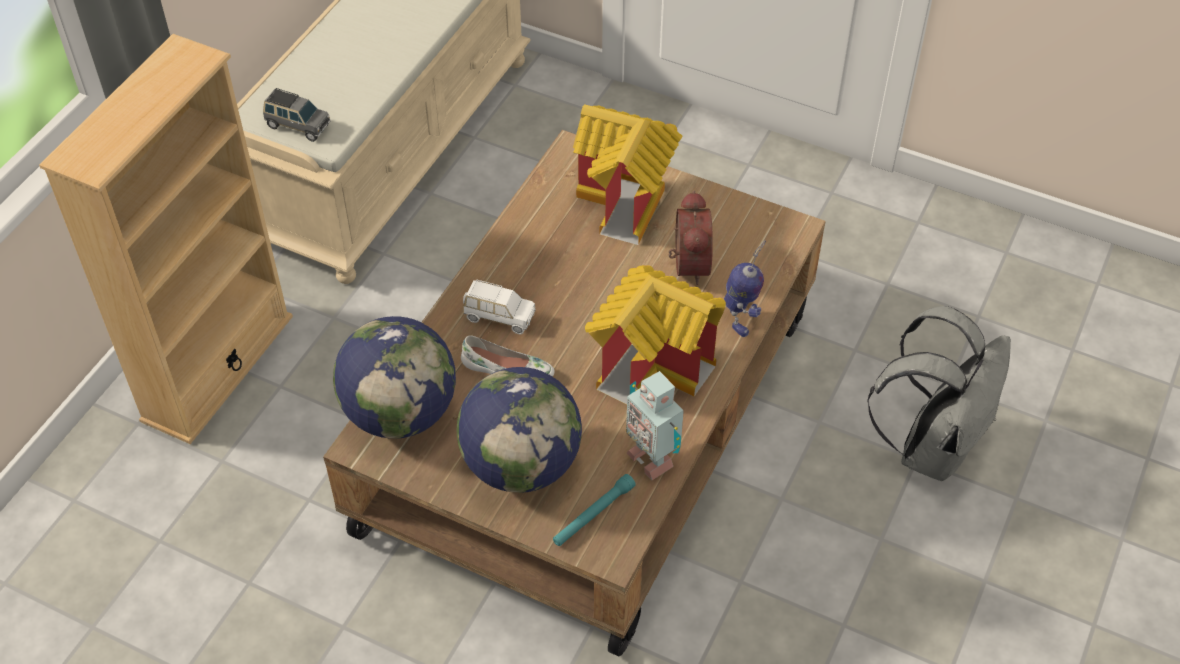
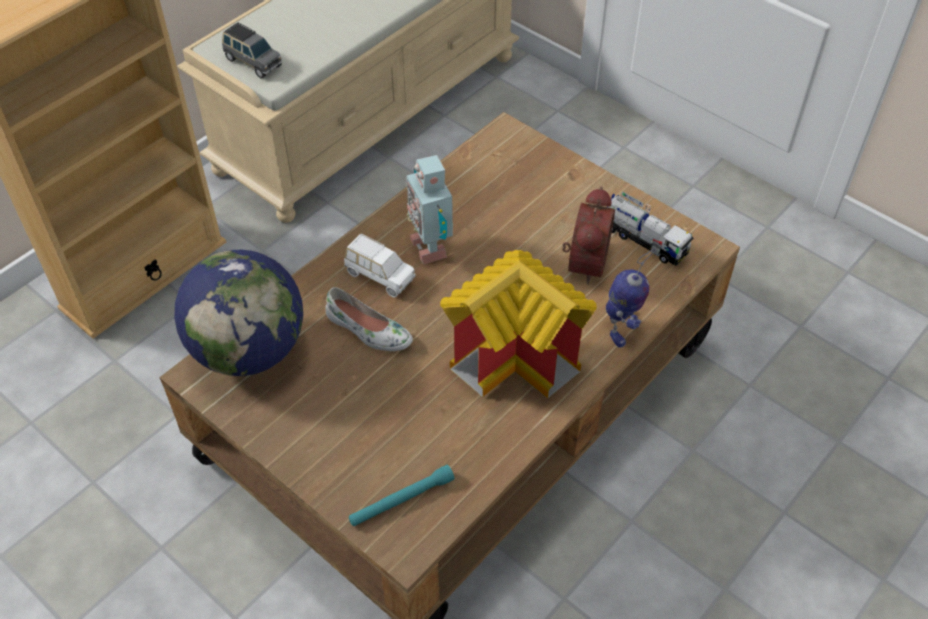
camera: 15 degrees right, 0 degrees up
(521, 464) = (347, 429): globe -> none
(627, 205) = (543, 193): toy house -> none
(652, 457) = (483, 452): toy robot -> toy robot (431, 246)
(736, 232) = (644, 240): none -> toy truck
(931, 445) = (805, 501): grey backpack -> none

